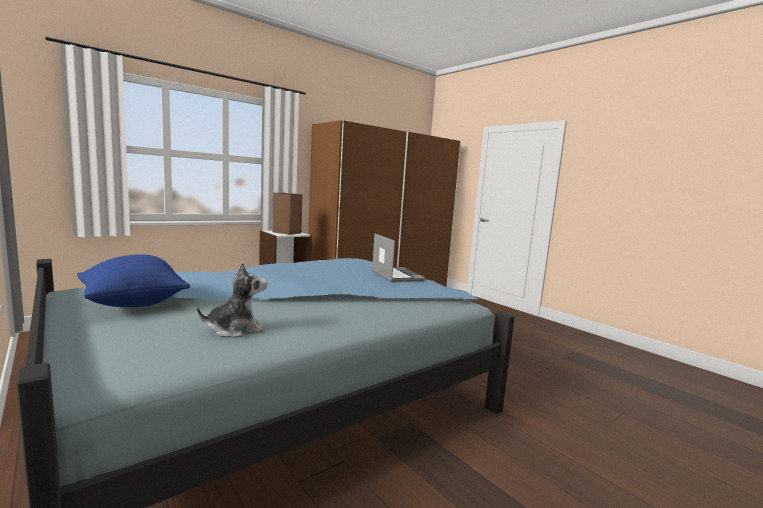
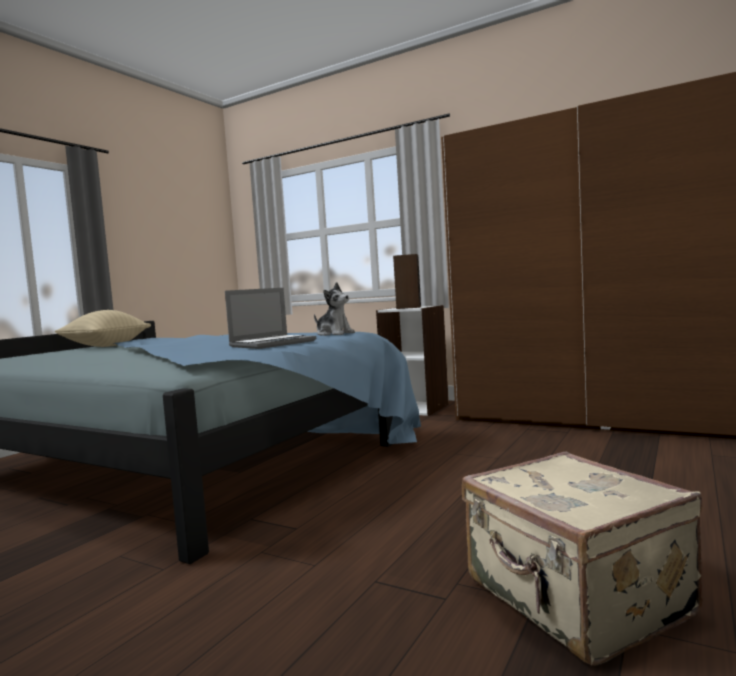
camera: 70 degrees right, 5 degrees down
(134, 304) = (105, 346): blue pillow -> beige pillow
(235, 329) = (46, 358): plush toy -> plush toy (334, 334)
(555, 350) = (575, 600): none -> beige suitcase

